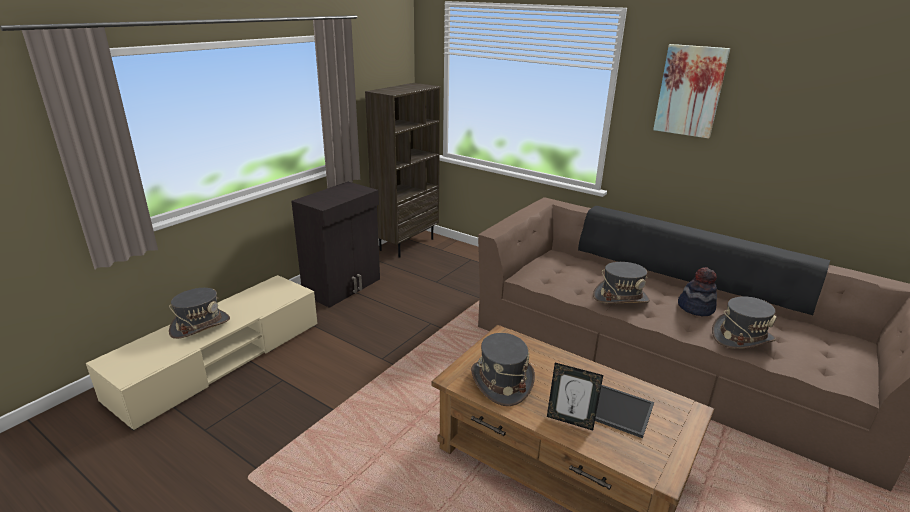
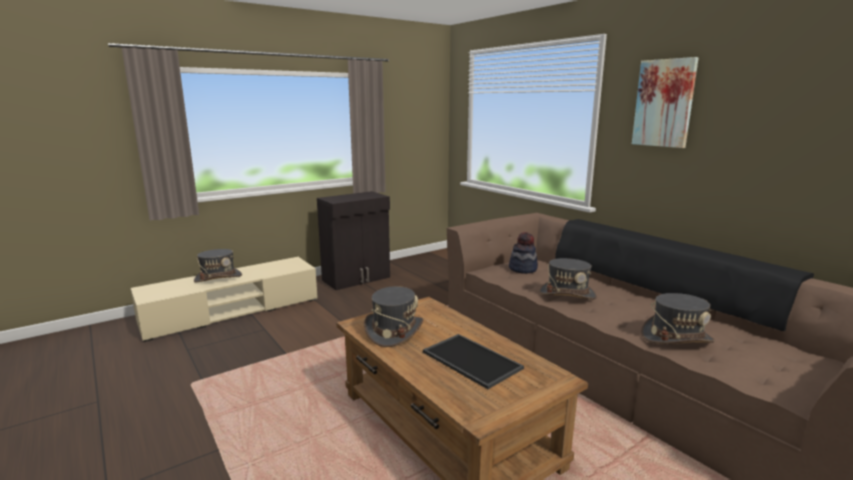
camera: 20 degrees right, 10 degrees down
(406, 244) = (430, 257): brown bookcase -> none
(570, 421) = (429, 365): picture frame -> none
(696, 308) = (644, 310): hat -> hat (523, 269)

